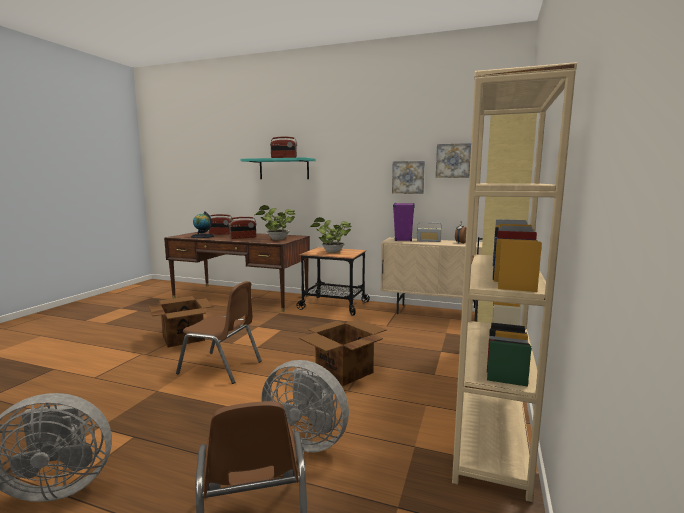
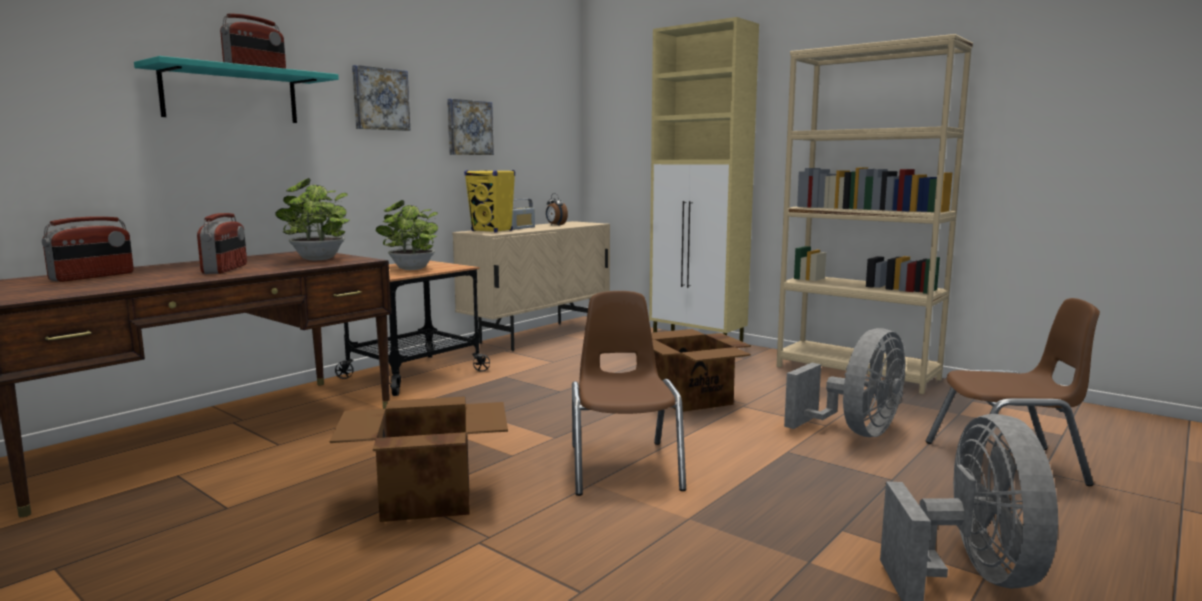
camera: 70 degrees left, 0 degrees up
(202, 236) = (91, 286): globe -> none
(221, 367) = (624, 467): brown chair -> brown chair turned 45 degrees counterclockwise
(403, 240) = (492, 231): purple speaker -> yellow speaker
(453, 161) = (519, 105): picture -> picture (380, 99)

